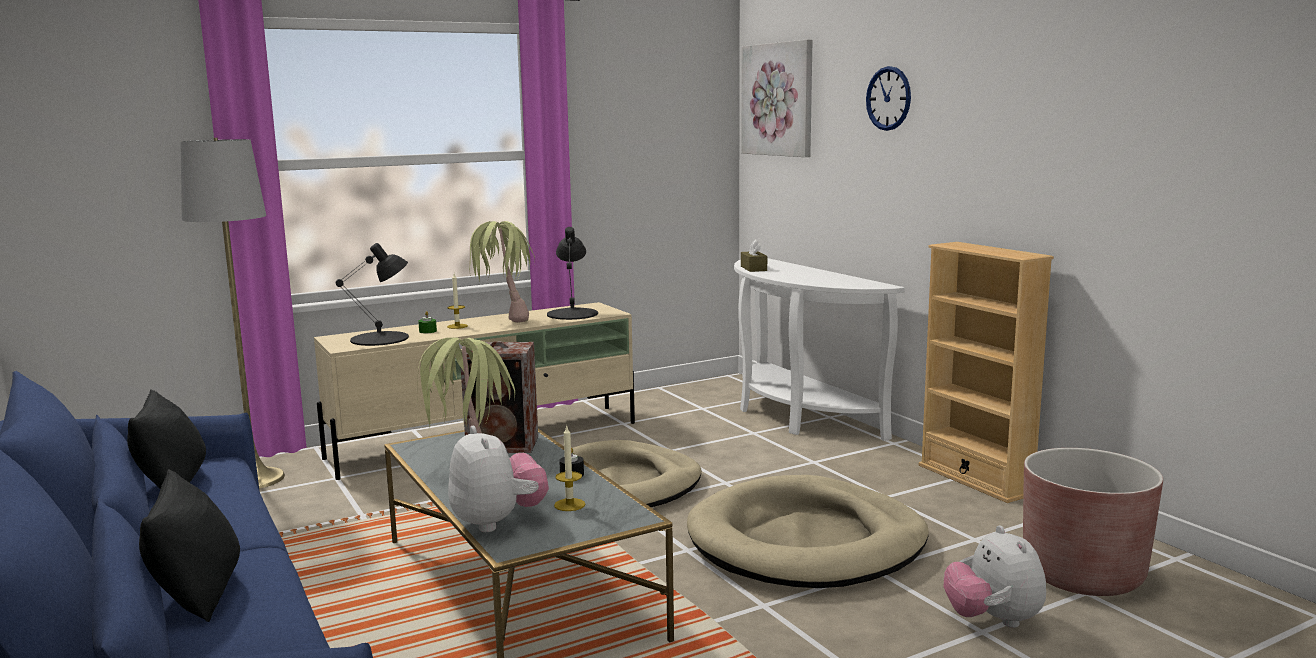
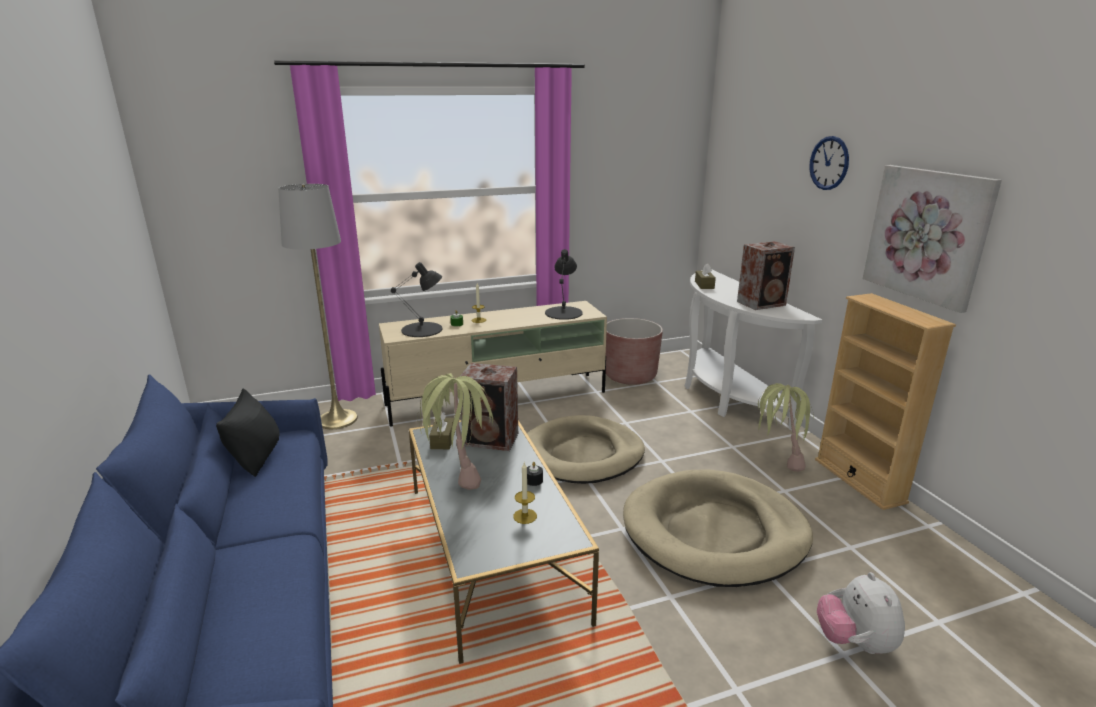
camera: 10 degrees right, 10 degrees up
(198, 594) = (238, 587): black pillow -> none
(436, 450) = (443, 440): none -> brown tissue box
(497, 522) = (468, 529): plush toy -> none
(503, 319) = (512, 315): potted plant -> potted plant (776, 461)
(778, 99) = (738, 149): picture -> picture (927, 235)
(830, 279) = (762, 303): none -> speaker
(1082, 575) = (938, 601): brown planter -> brown planter (630, 376)

